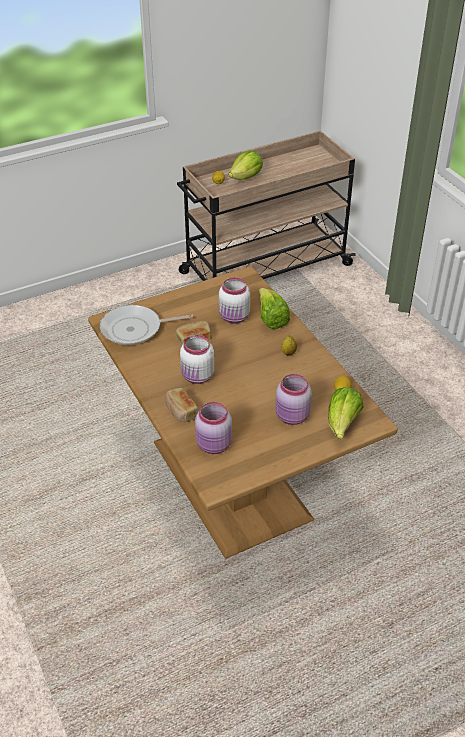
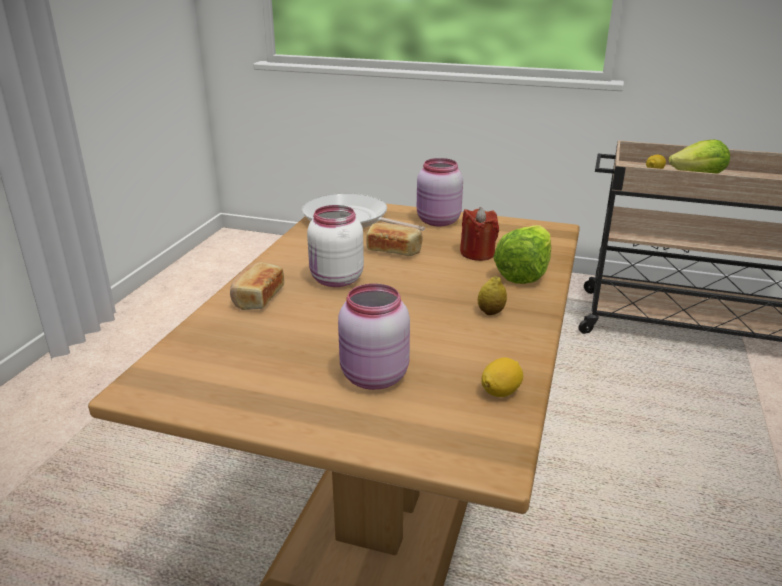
camera: 45 degrees right, 15 degrees down
(214, 445) = (223, 348): pink jar -> pink jar (438, 221)
(234, 317) = (477, 253): white jar -> red candle
(342, 424) = (433, 430): lettuce -> none

